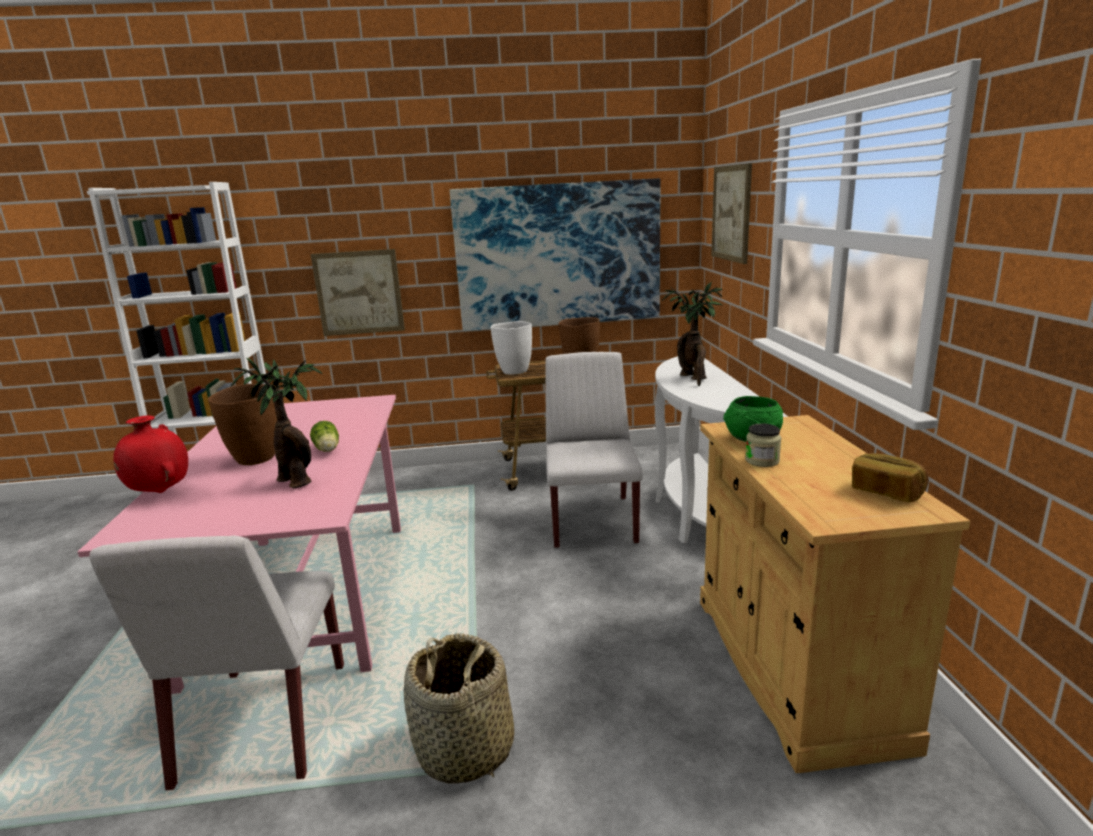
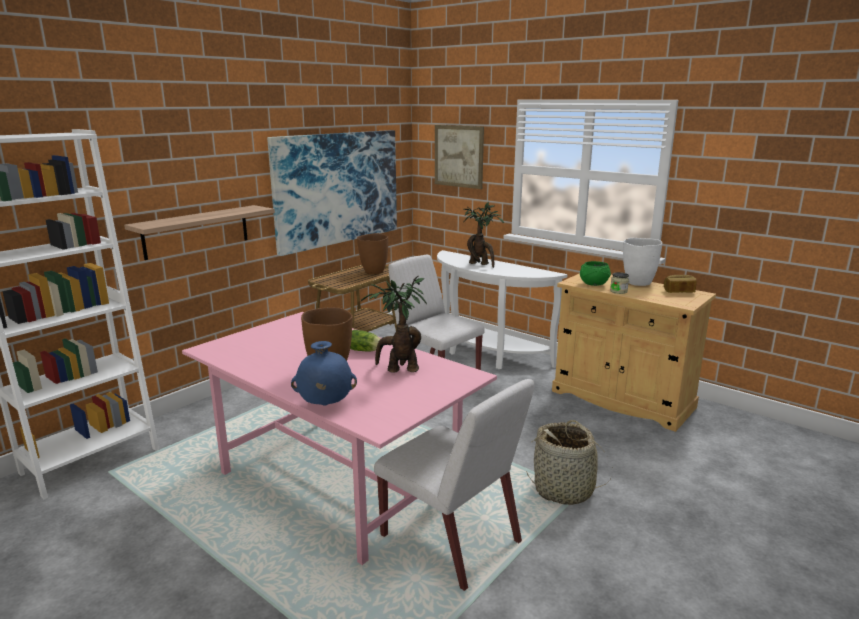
camera: 45 degrees left, 0 degrees up
(160, 492) = (325, 405): red vase -> blue vase
(359, 292) = (196, 231): picture -> shelf
(514, 371) = (336, 282): white vase -> white vase (638, 283)

